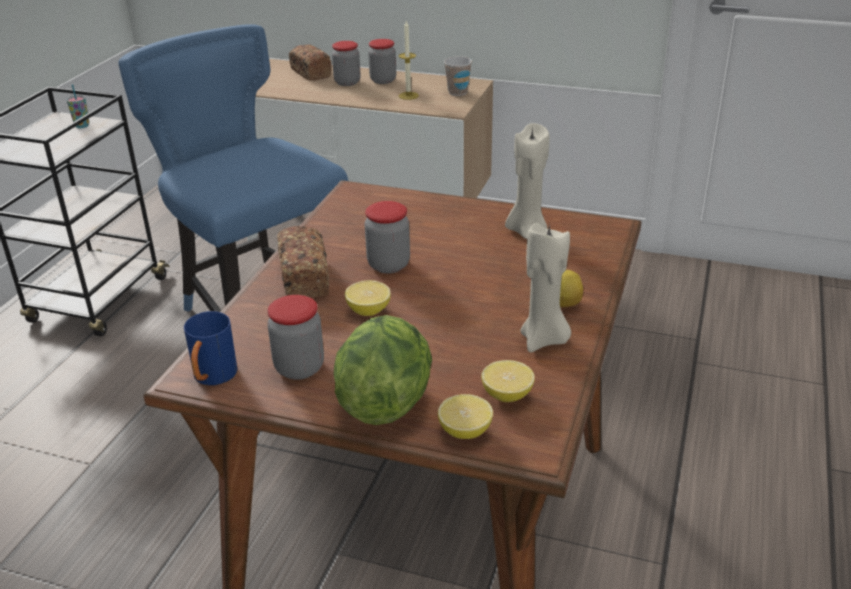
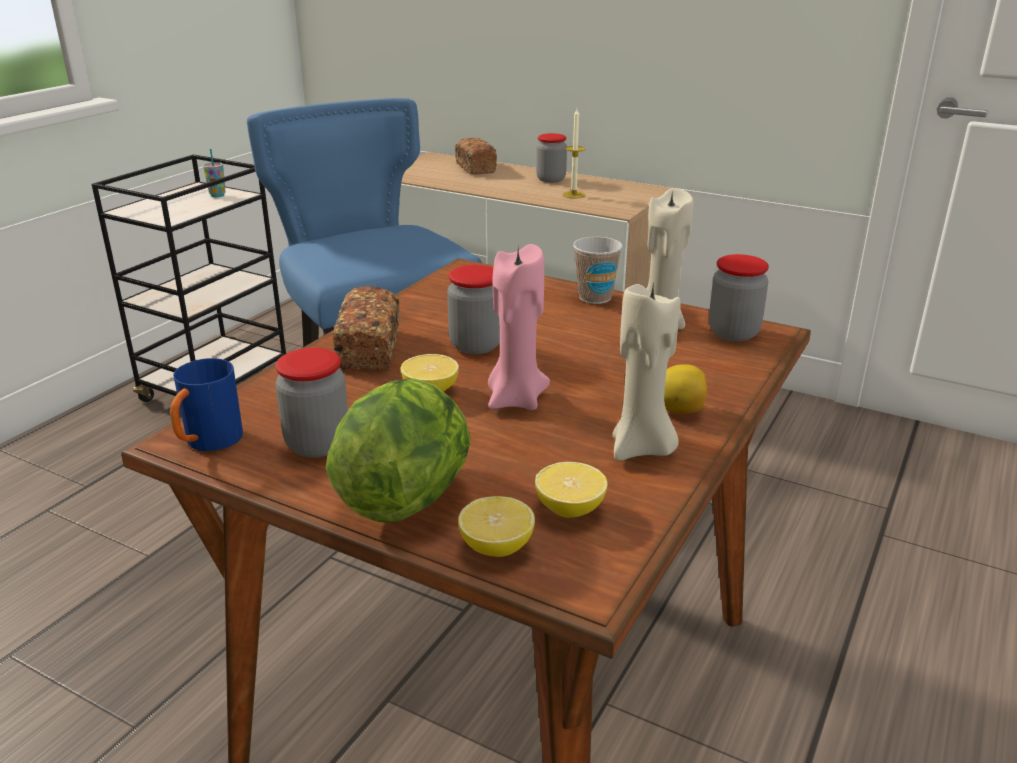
camera: 10 degrees right, 5 degrees down
(347, 82) = (511, 178): jar -> jar (733, 333)
(437, 310) = (516, 399): none -> pink candle
(458, 92) = (630, 195): cup -> cup (595, 297)

